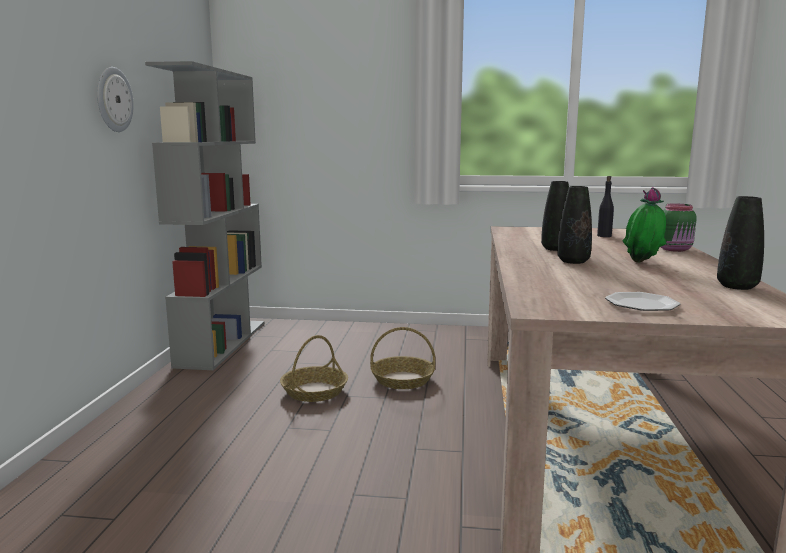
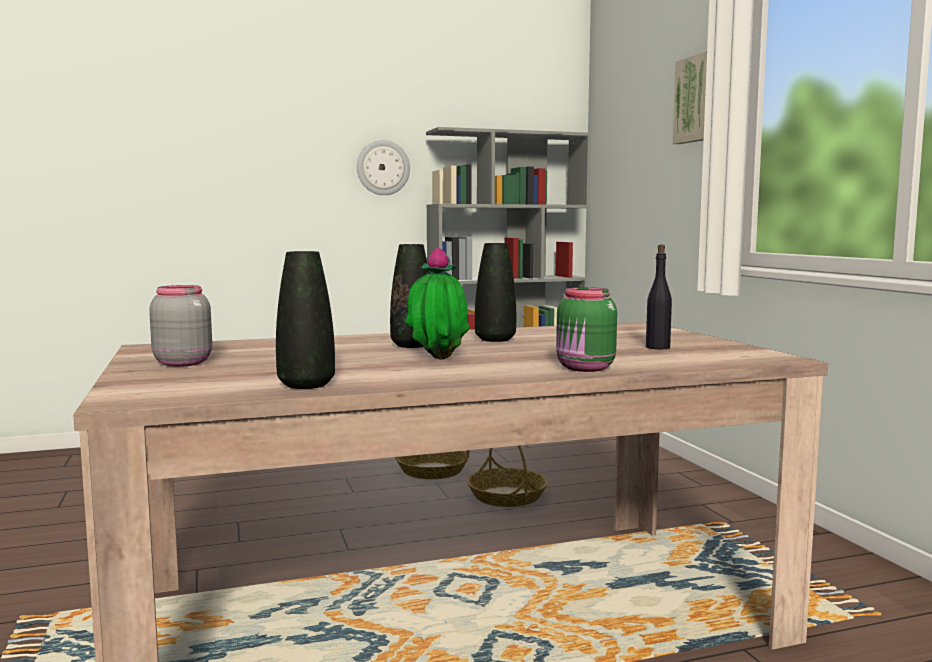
camera: 65 degrees right, 5 degrees down
(382, 66) = (696, 99): none -> picture
(641, 304) = (182, 363): plate -> grey jar

